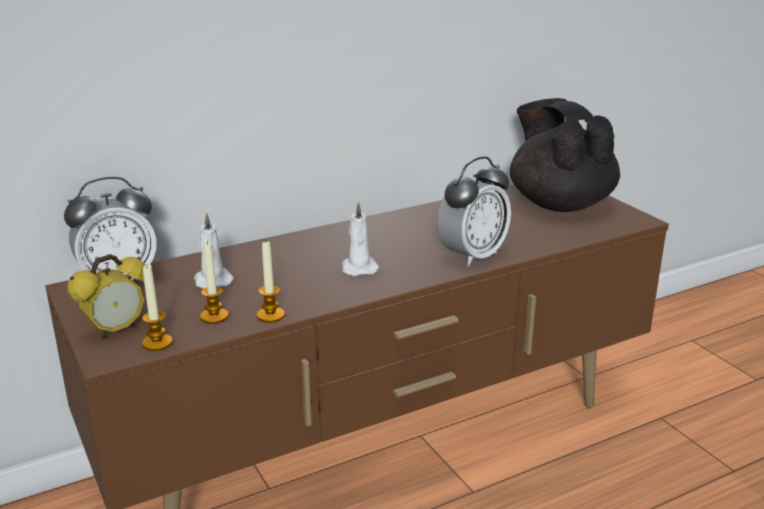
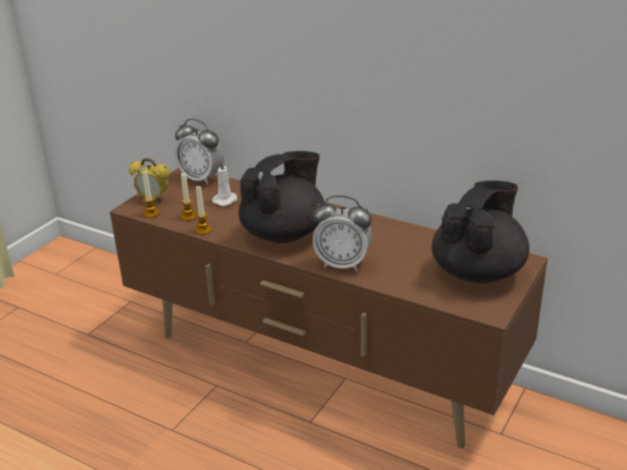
camera: 60 degrees right, 5 degrees up
(358, 268) = (284, 234): white candle -> black teapot

